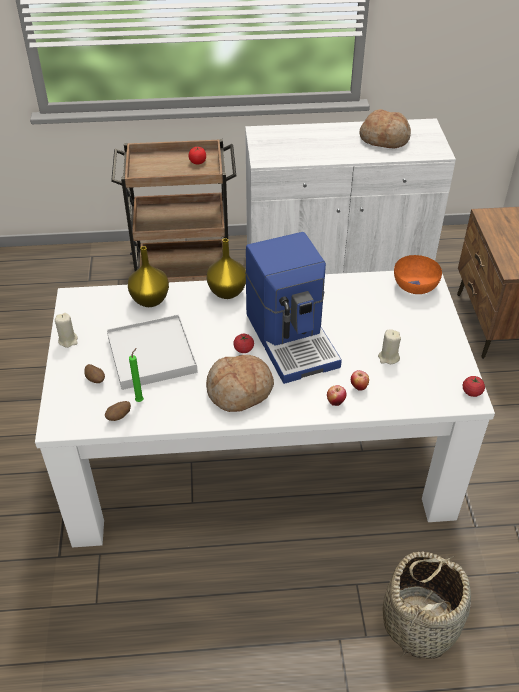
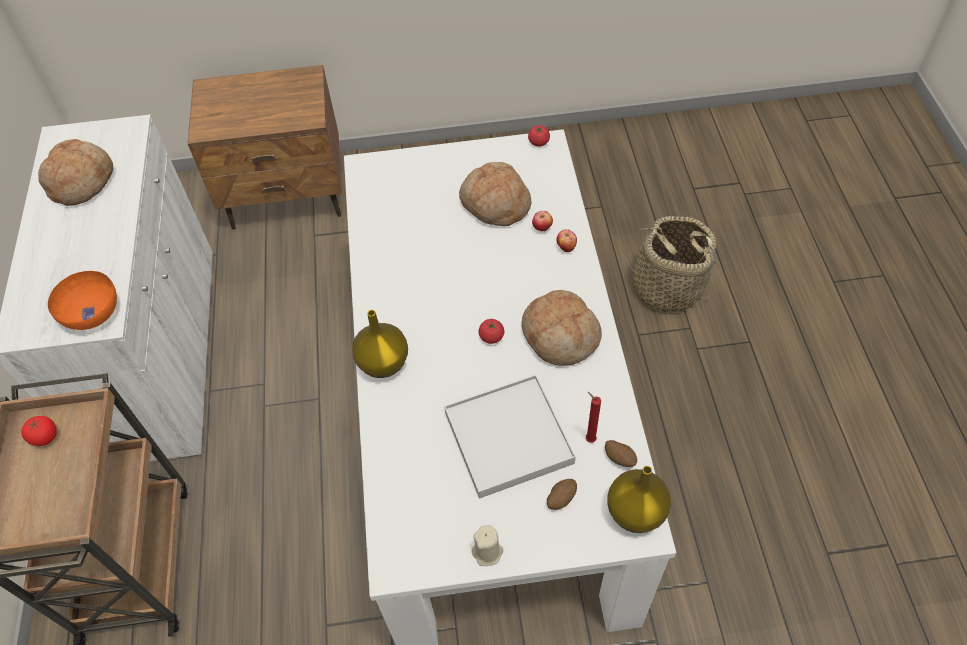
camera: 90 degrees left, 10 degrees up
(140, 400) = (589, 439): green candle -> red candle
(151, 299) = (399, 455): yellow vase -> yellow vase (634, 512)
(292, 339) = (470, 289): coffee machine -> none
(388, 357) = (495, 203): beige candle -> bread
(414, 286) = (376, 178): orange bowl -> orange bowl (92, 313)

